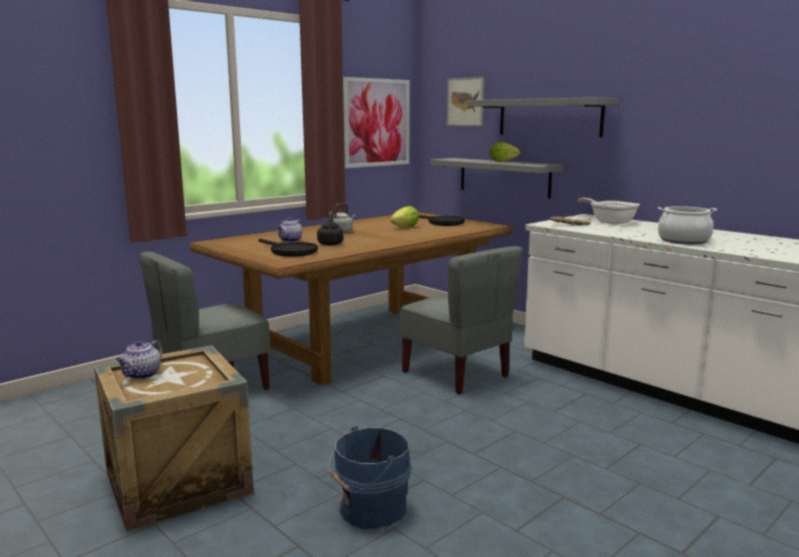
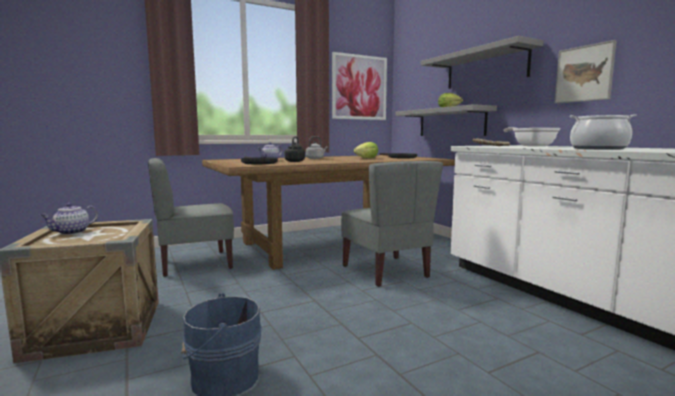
camera: 15 degrees right, 5 degrees down
(465, 102) = (424, 68): picture -> picture (584, 74)

